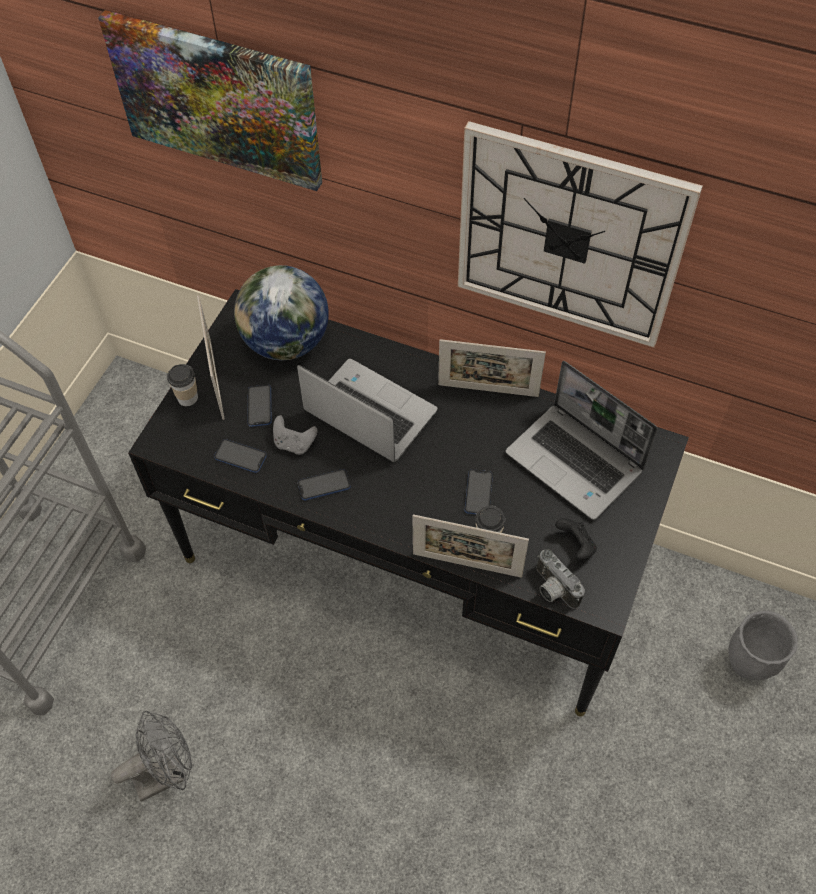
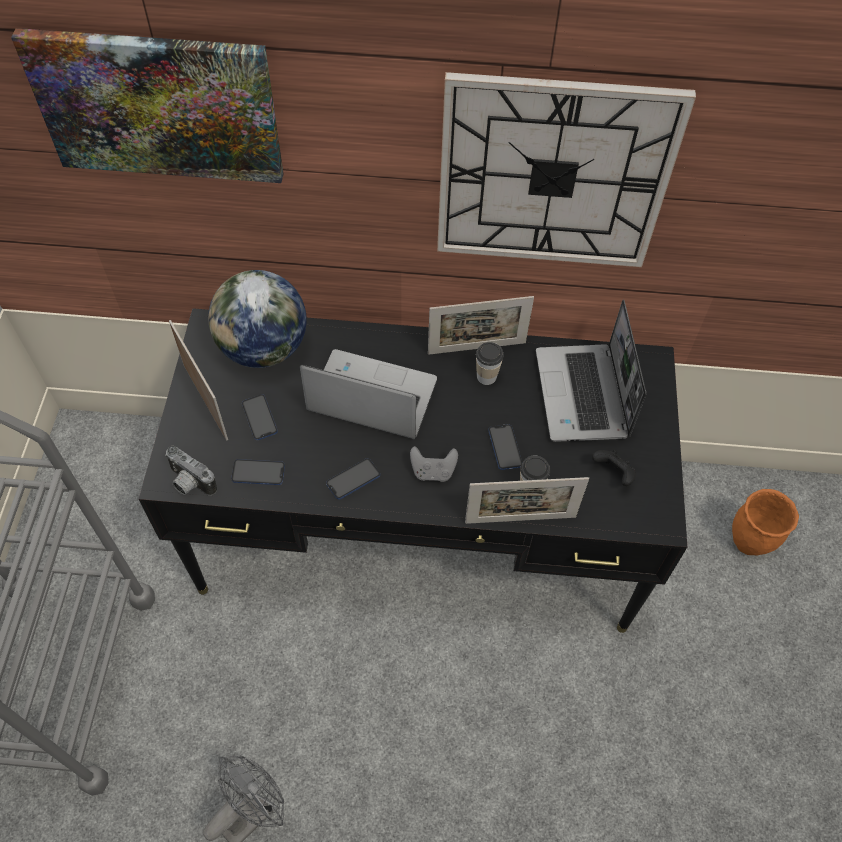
camera: 20 degrees left, 0 degrees up
(187, 398) = (182, 428): cup -> cup (486, 376)
(294, 443) = (308, 446): grey game controller -> grey game controller (433, 471)
(552, 589) = (608, 521): camera -> camera (189, 483)
(576, 462) = (583, 395): laptop -> laptop turned 60 degrees clockwise
(748, 665) = (749, 542): grey planter -> orange planter

